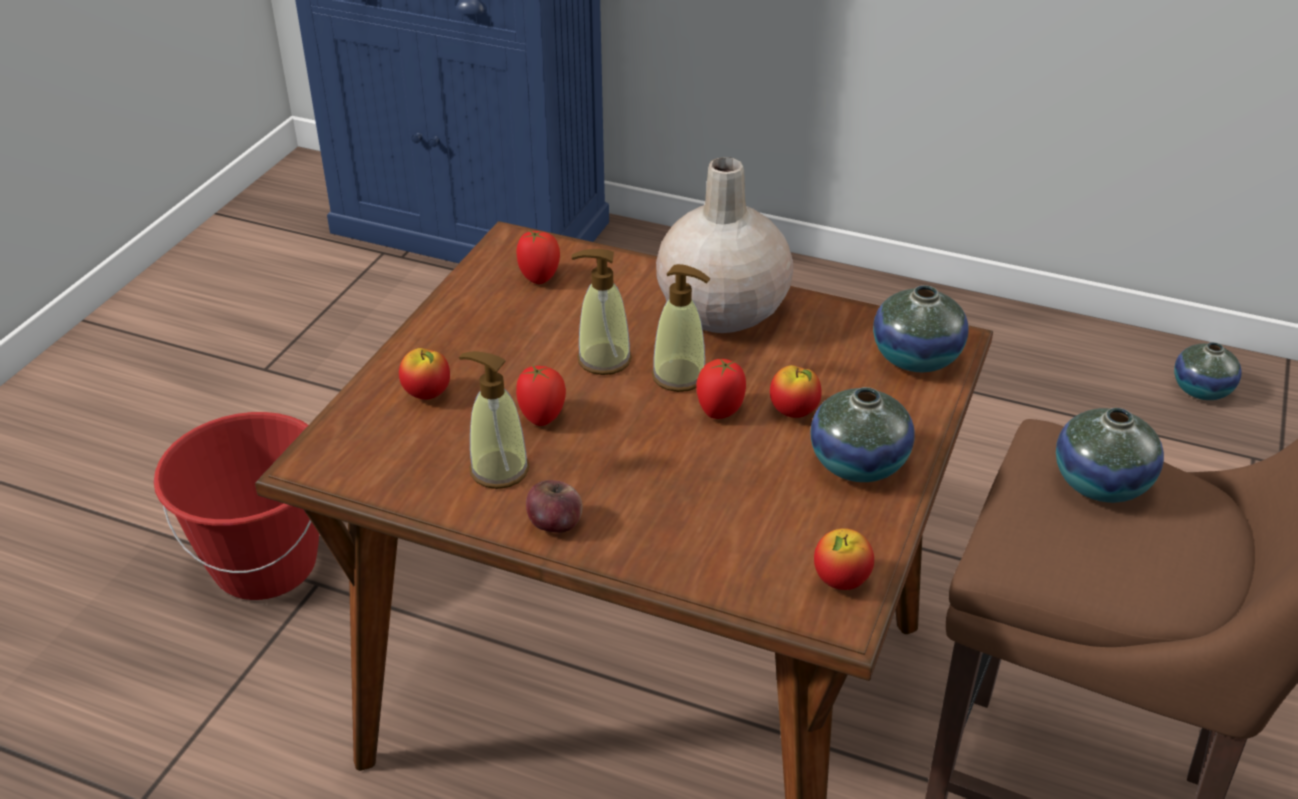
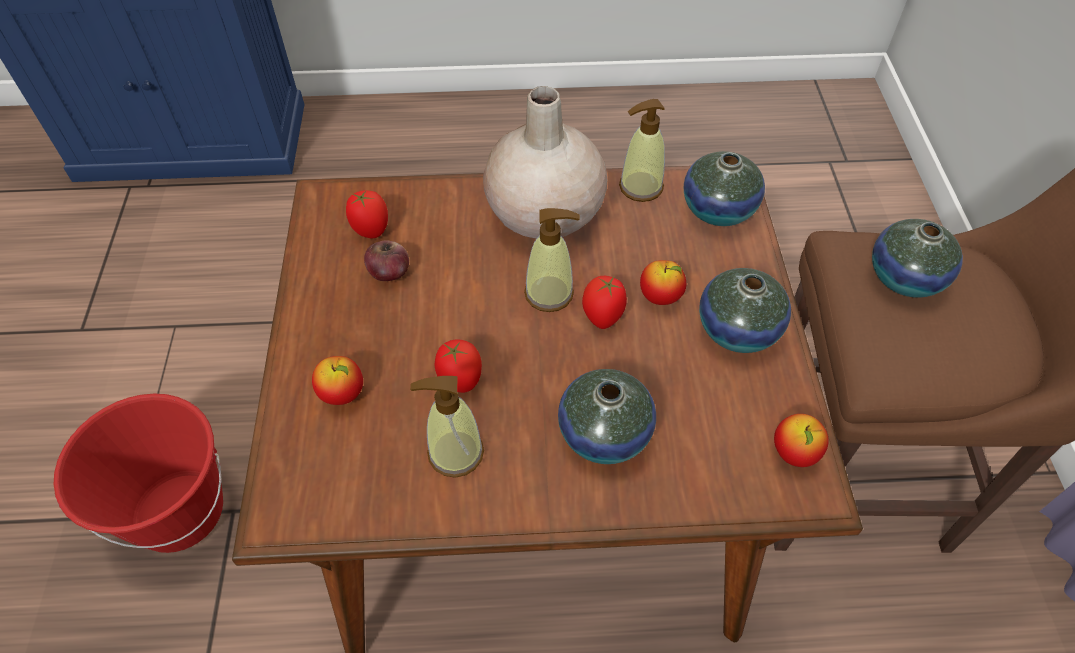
camera: 25 degrees left, 15 degrees up
(555, 524) = (537, 491): apple -> apple (389, 273)
(603, 359) = (477, 299): soap dispenser -> soap dispenser (640, 187)
(1201, 390) = (775, 120): vase -> vase (604, 434)

